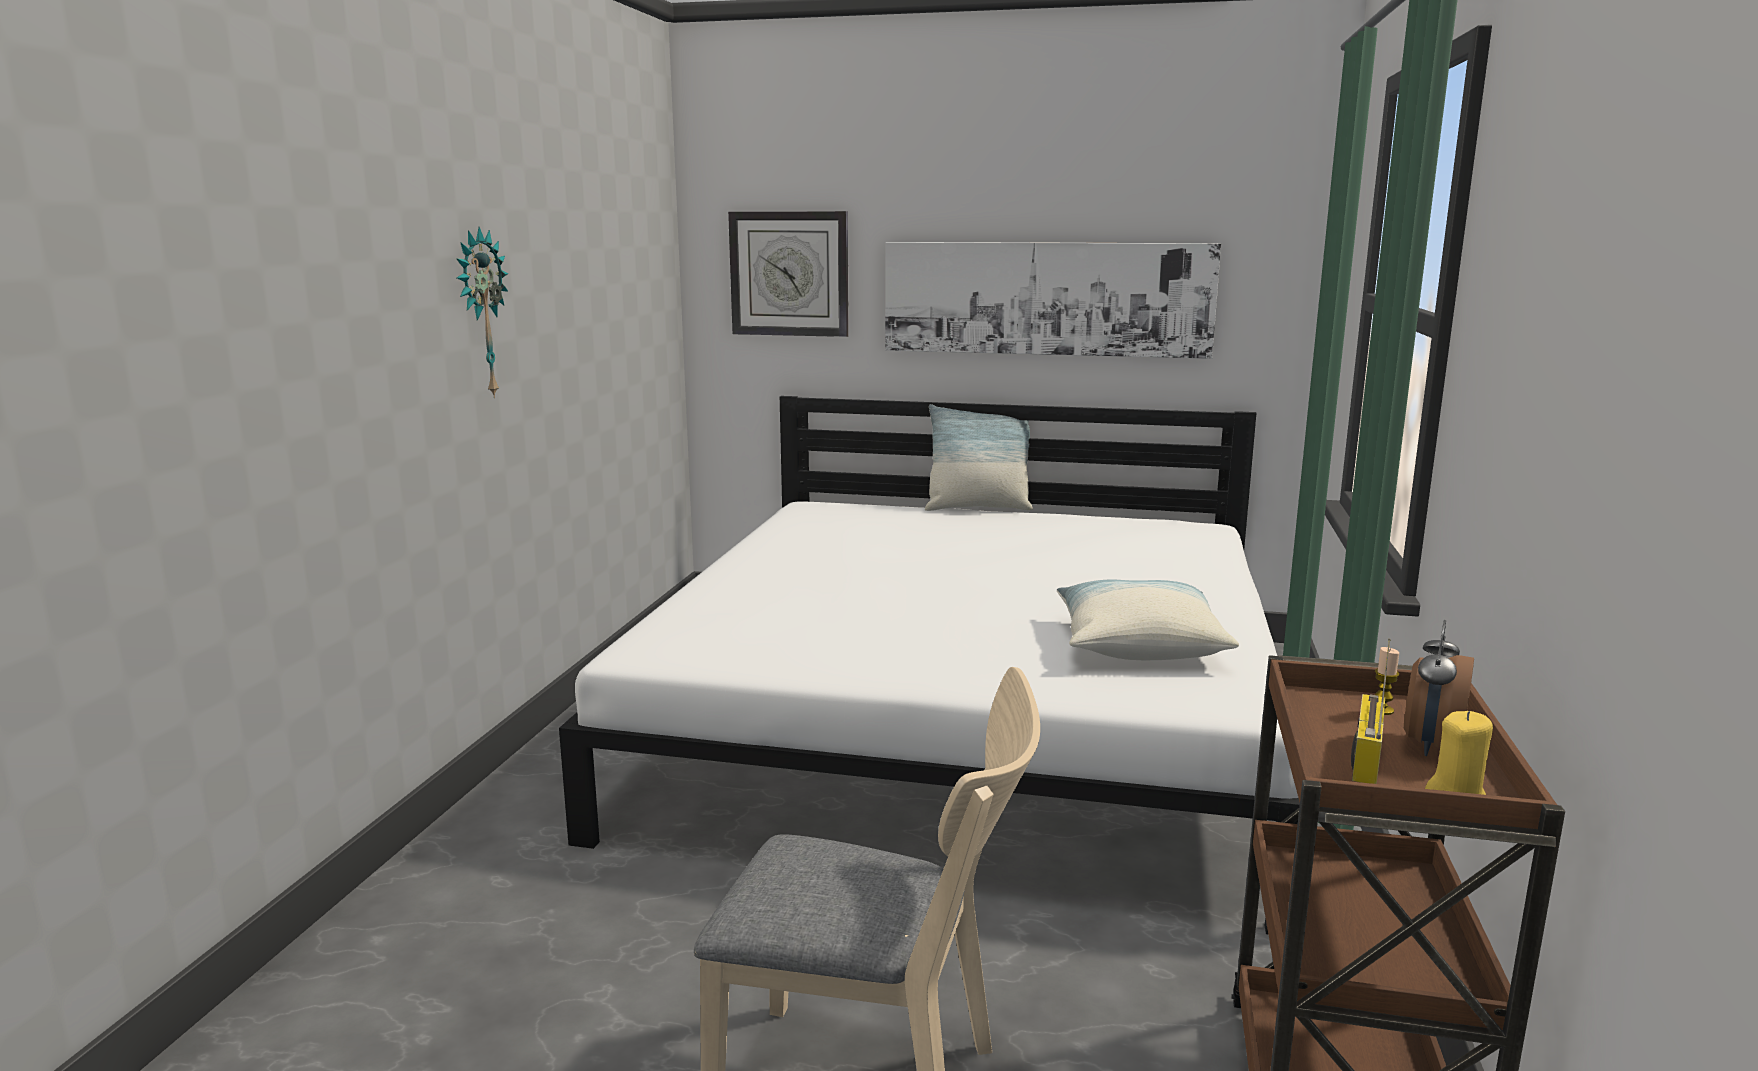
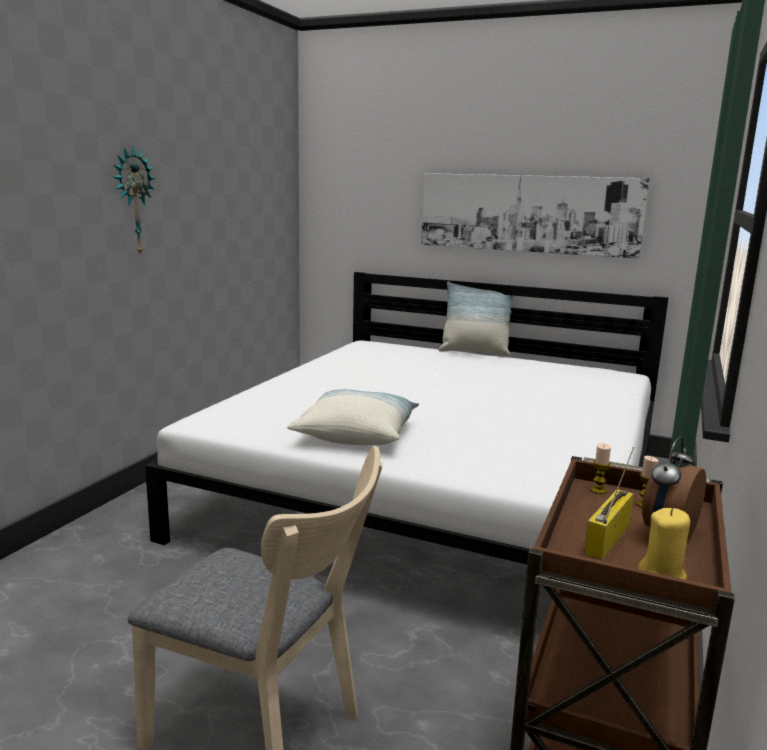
camera: 10 degrees right, 0 degrees up
(789, 274) = (364, 193): wall clock -> none
(1138, 645) = (532, 447): pillow -> pillow (356, 434)
(1316, 697) = (598, 490): none -> candle

